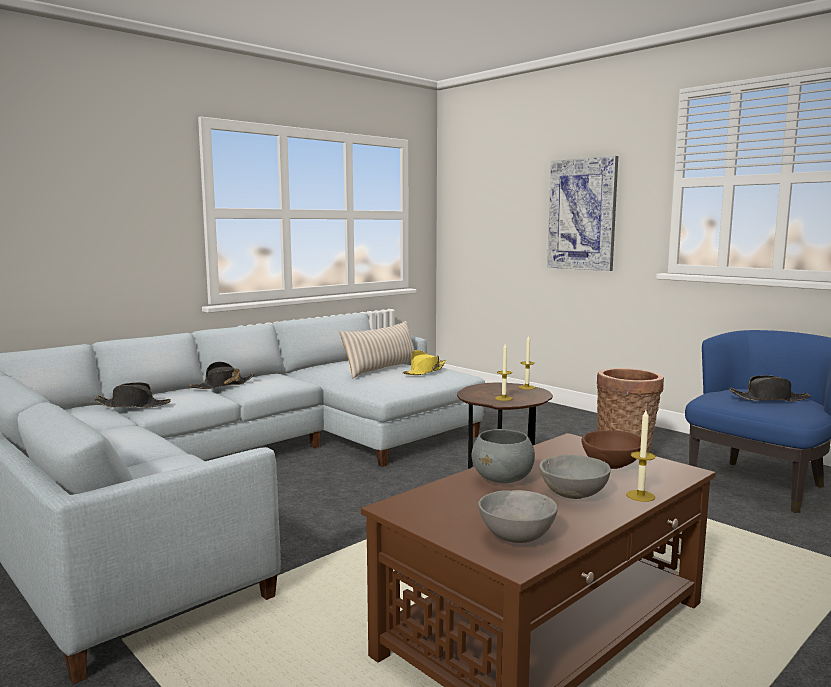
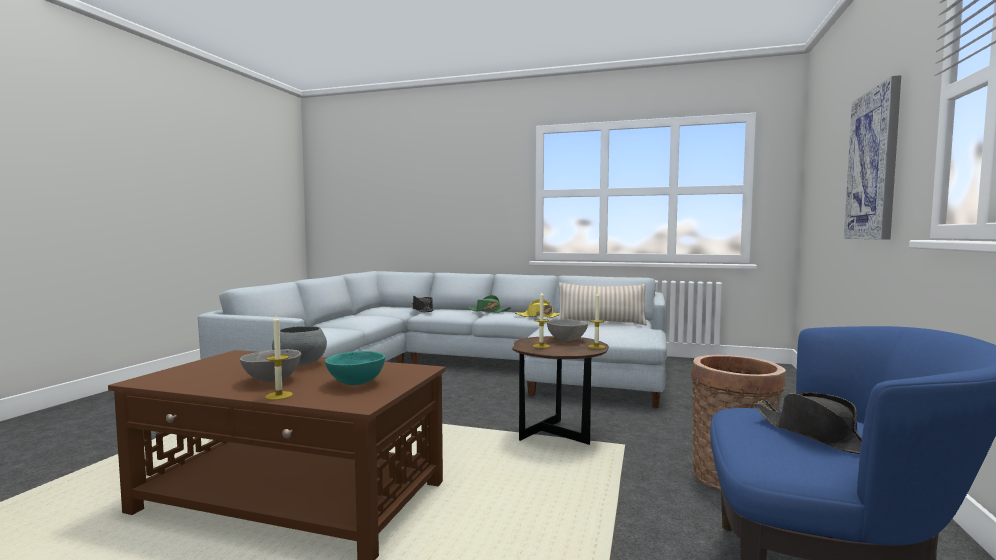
camera: 60 degrees right, 5 degrees down
(222, 385) = (488, 311): black hat -> green hat
(424, 371) = (621, 330): yellow hat -> yellow hat (539, 316)
(515, 537) = (183, 377): grey bowl -> grey bowl (566, 340)
(612, 466) = (355, 383): brown bowl -> turquoise bowl

